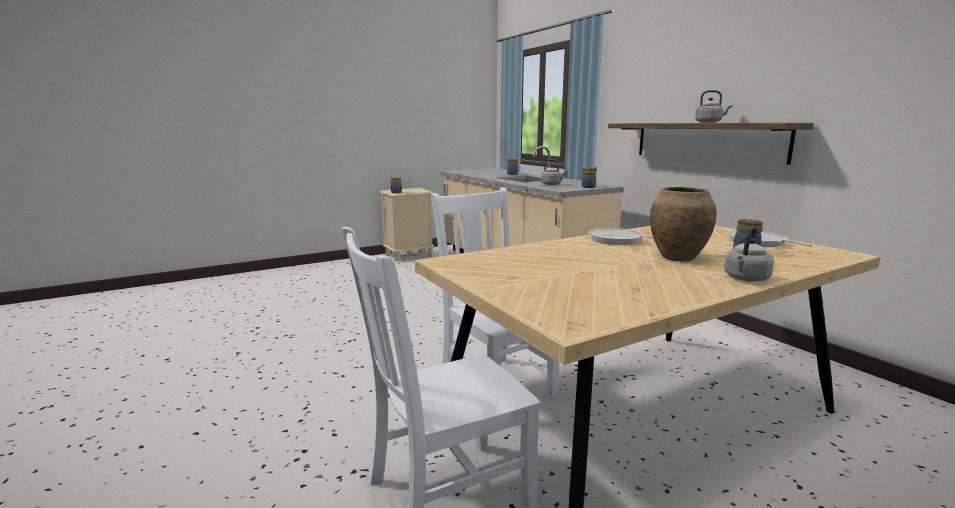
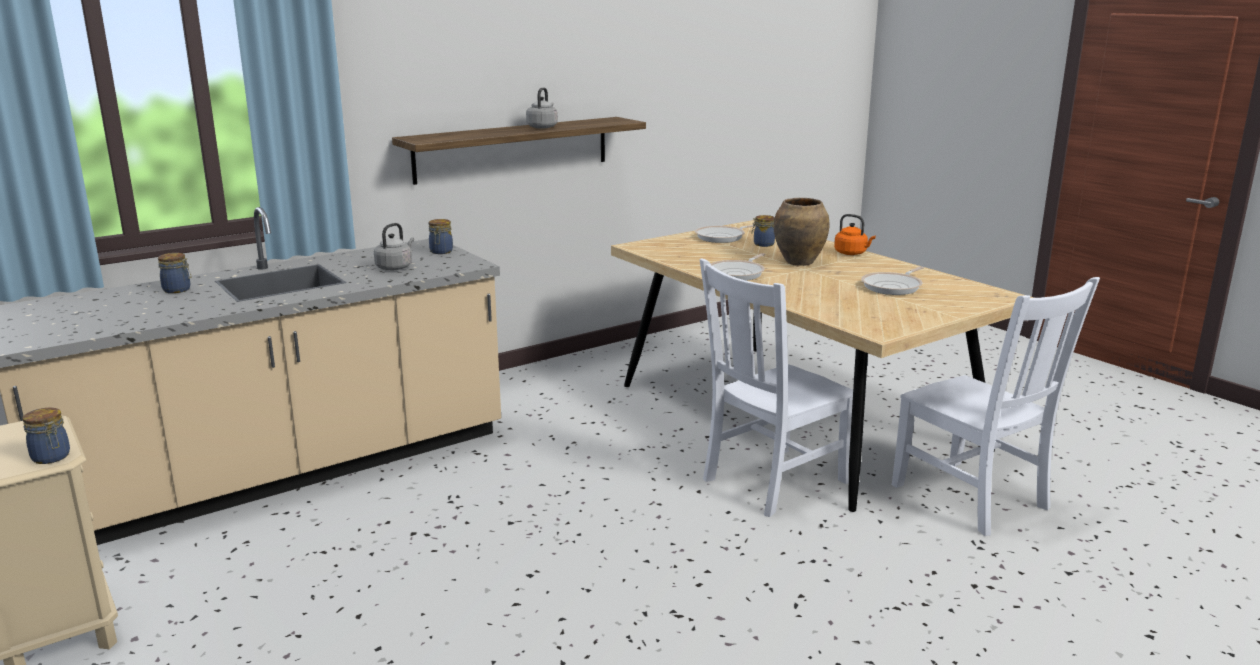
camera: 95 degrees left, 5 degrees up
(594, 280) = (893, 287): none -> frying pan
(745, 279) = (852, 253): grey kettle -> orange kettle

